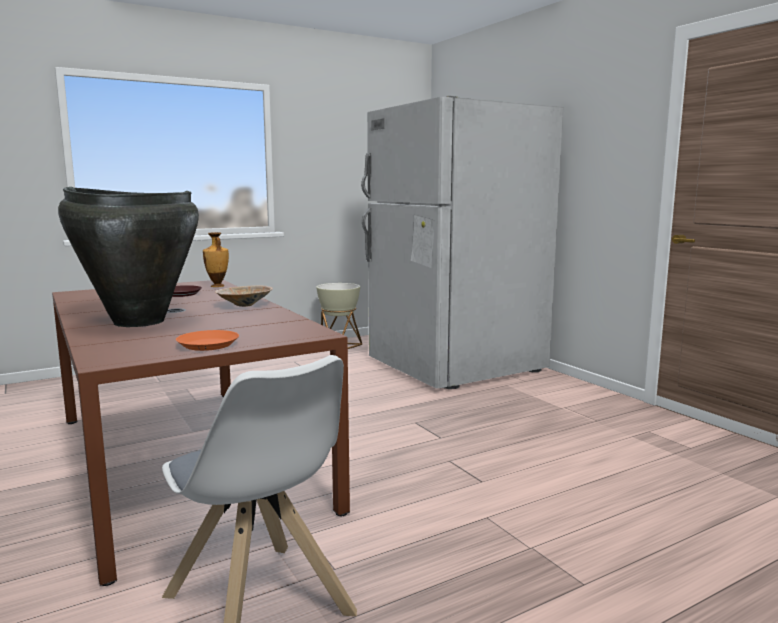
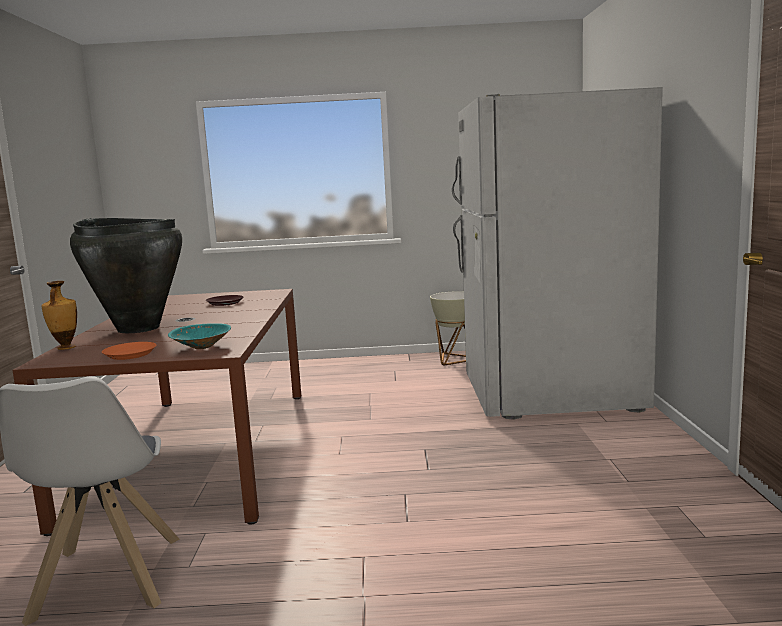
camera: 30 degrees right, 0 degrees up
(217, 286) = (269, 296): vase -> vase (65, 348)
(243, 305) = (241, 317): beige bowl -> none
(279, 332) = (201, 348): none -> turquoise bowl

